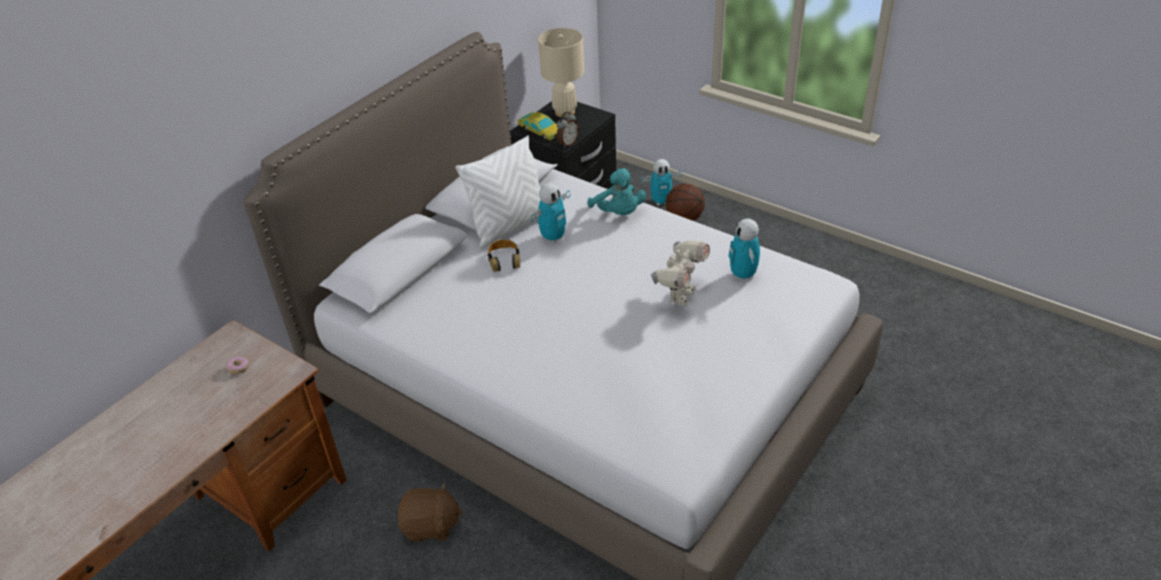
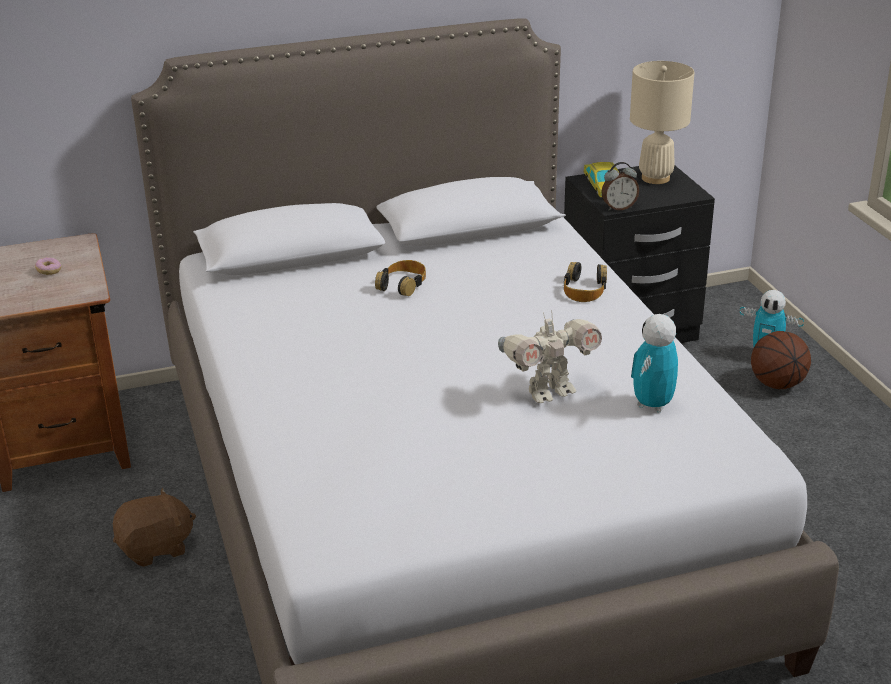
camera: 35 degrees right, 10 degrees down
(431, 526) = (156, 548): brown plush toy -> brown plush toy turned 60 degrees counterclockwise
(509, 226) = (448, 257): white pillow -> none
(553, 237) = (480, 284): toy robot -> none
(618, 213) = (584, 289): turquoise plush toy -> headphones

